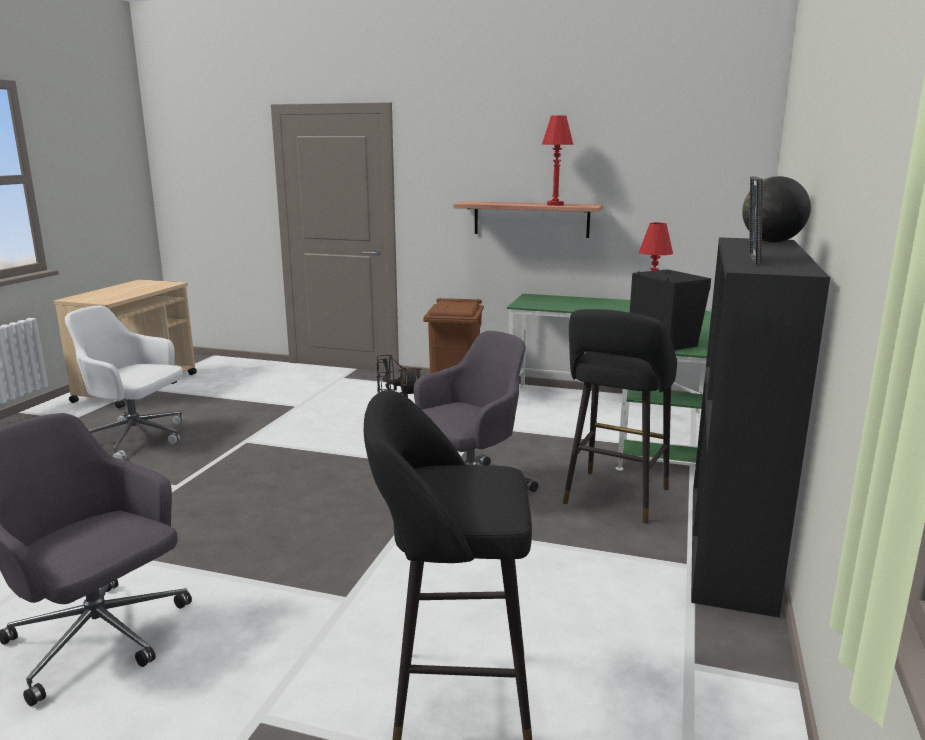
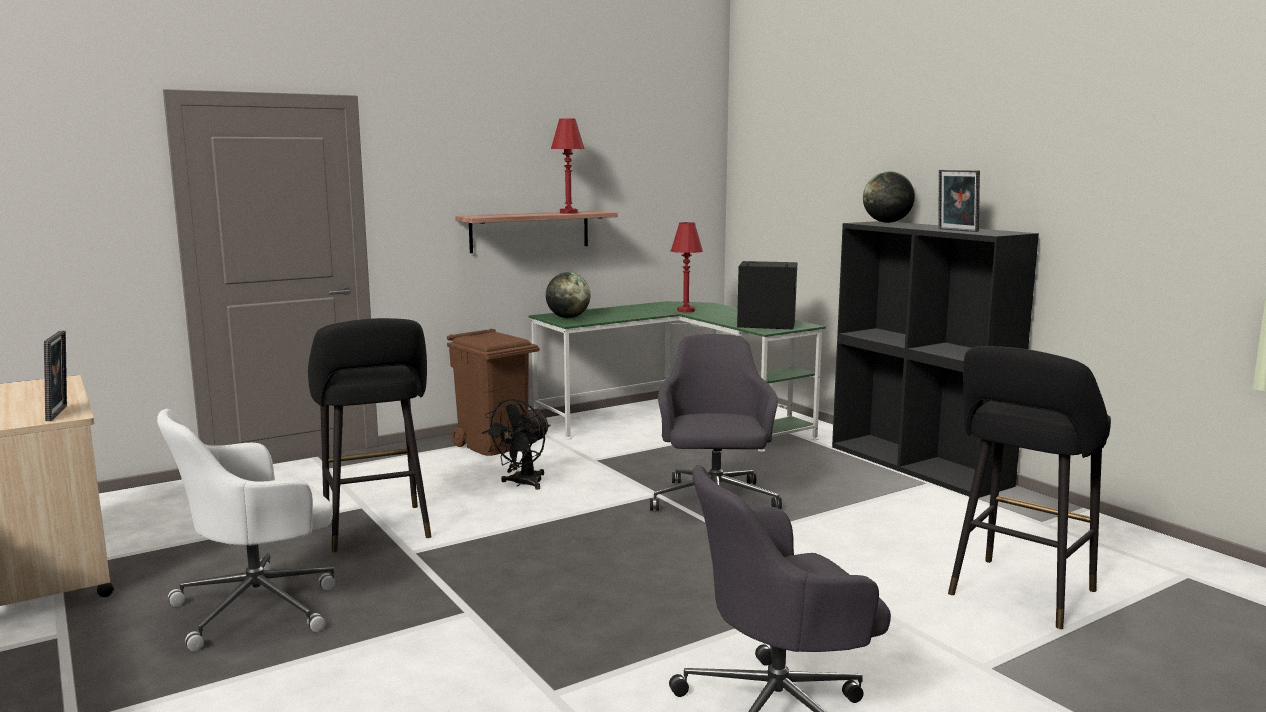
camera: 50 degrees left, 5 degrees down
(109, 299) = (61, 413): none -> picture frame
(538, 300) = (568, 317): none -> globe
(614, 498) = (806, 468): black stool -> black stool (377, 530)

